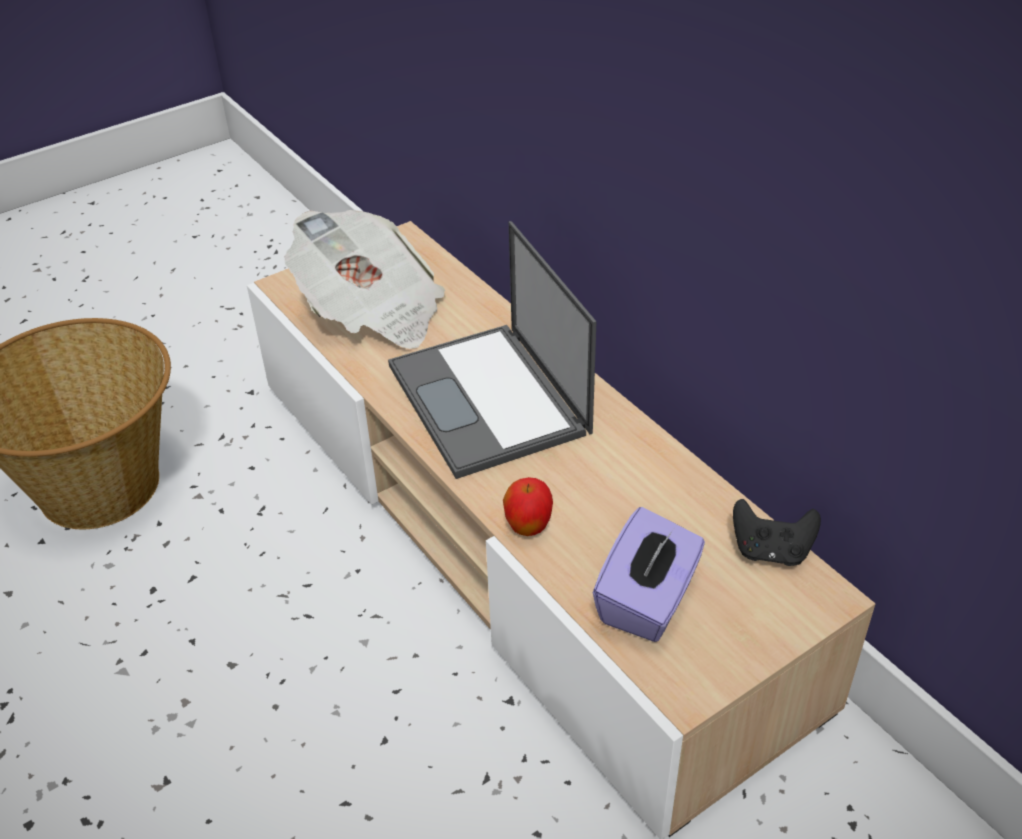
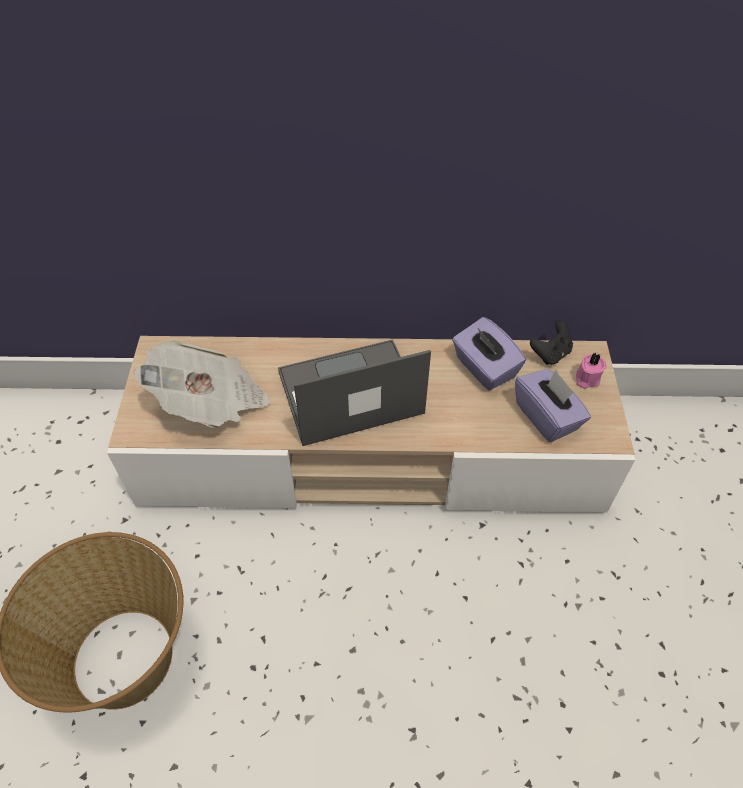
camera: 55 degrees left, 10 degrees up
(490, 400) = (348, 393): laptop -> laptop turned 150 degrees clockwise
(528, 529) = (462, 434): apple -> none
(664, 496) = (484, 368): none -> purple tissue box
(769, 612) = (586, 378): none -> pink candle

